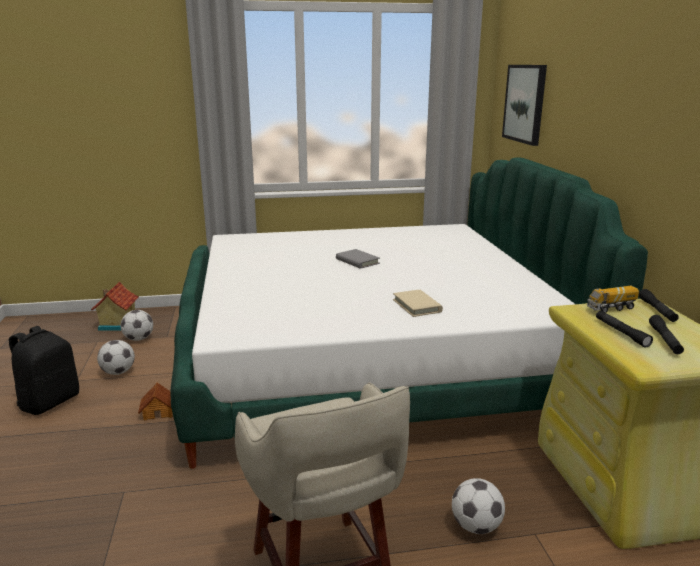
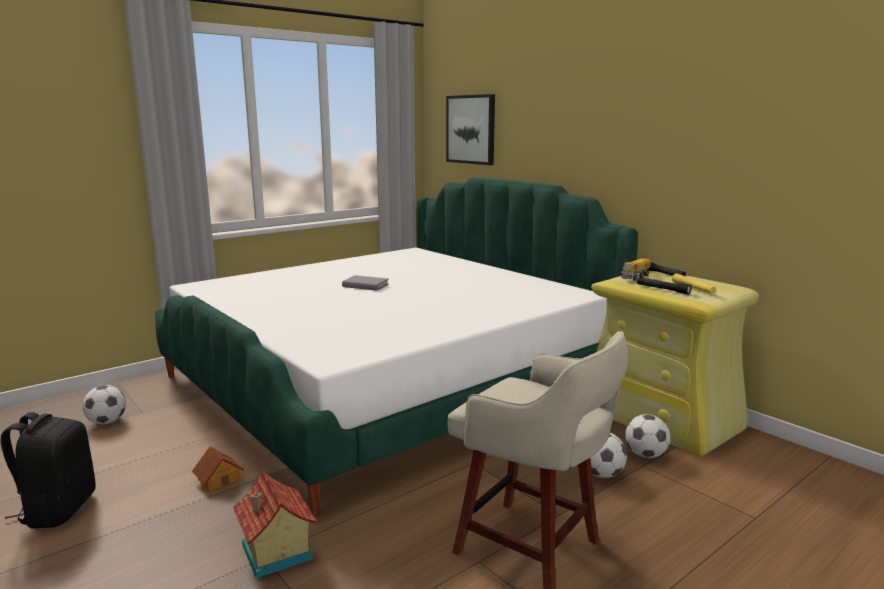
camera: 30 degrees left, 5 degrees down
(117, 324) = (57, 414): toy house -> toy house (275, 553)
(118, 372) = (120, 458): football -> football (645, 455)
(417, 306) = (469, 308): beige book -> none
(665, 340) = (693, 288): black flashlight -> yellow flashlight

